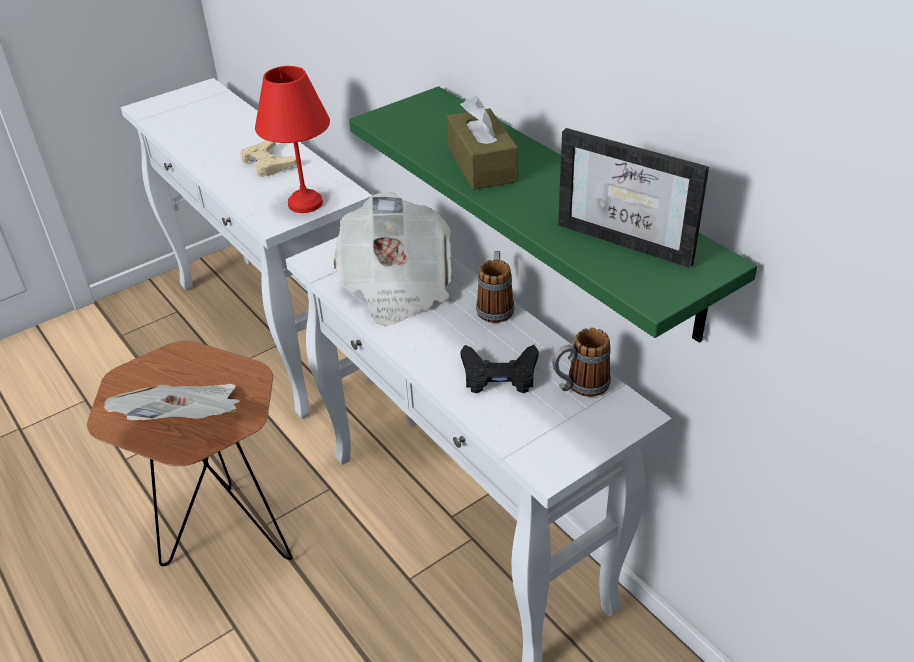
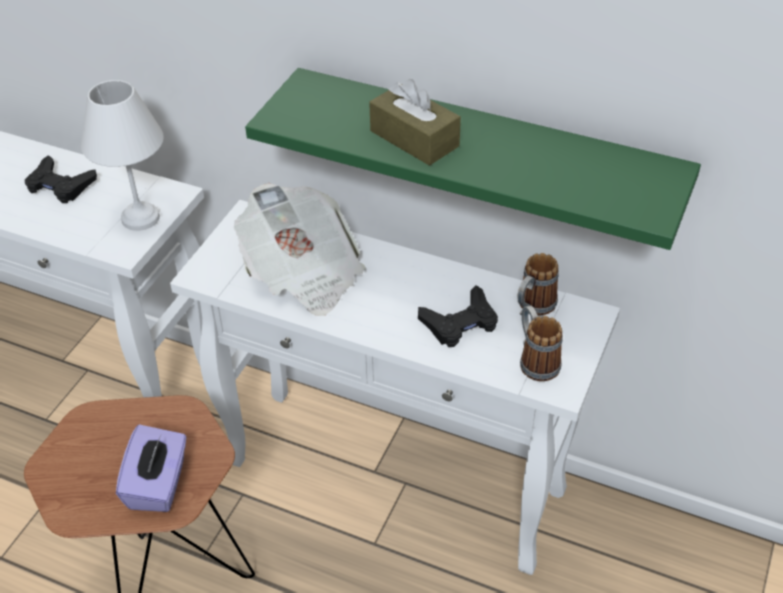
camera: 30 degrees left, 5 degrees up
(187, 424) = (158, 484): newspaper -> purple tissue box
(268, 163) = (60, 185): beige game controller -> black game controller
(305, 202) = (139, 217): red table lamp -> white table lamp
(495, 306) = (408, 261): mug -> mug (535, 360)
(632, 238) = (595, 169): picture frame -> none

